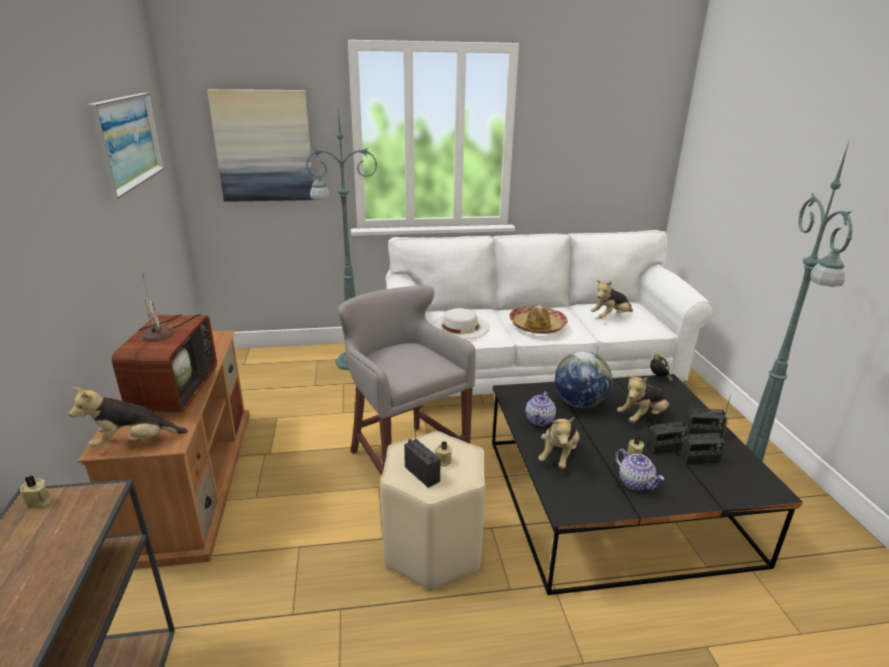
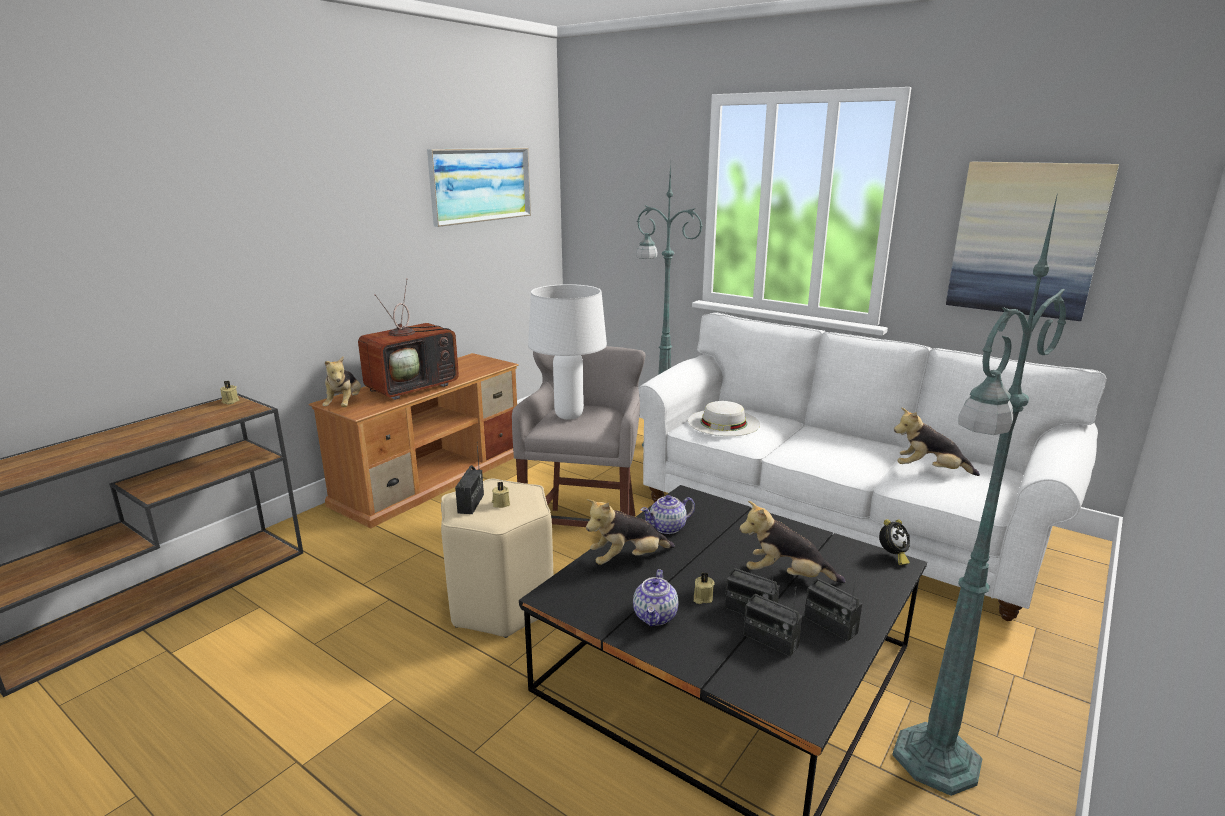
camera: 45 degrees right, 5 degrees down
(133, 442) = (345, 405): plush toy -> plush toy turned 120 degrees counterclockwise
(264, 146) = (628, 204): picture -> picture (1026, 239)
(395, 361) = (569, 415): none -> white table lamp
(537, 326) = (815, 450): hat -> none
(579, 403) = (738, 534): globe -> none

